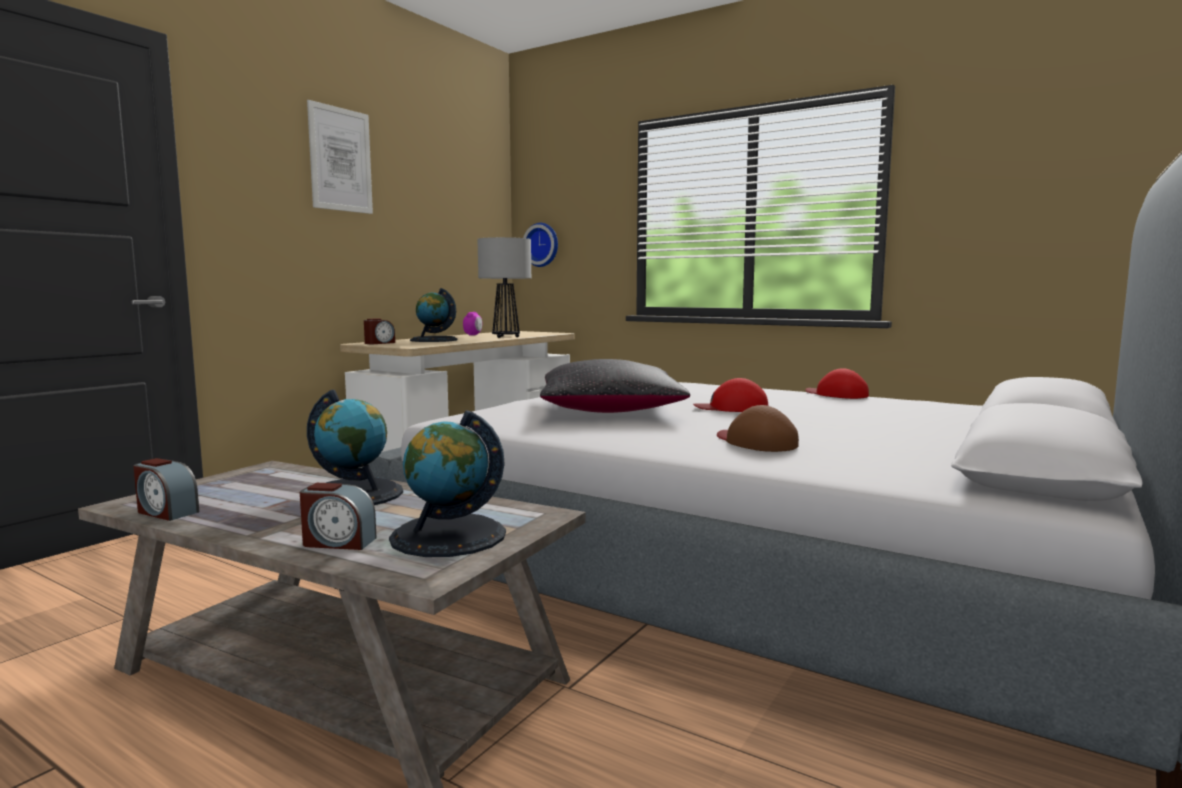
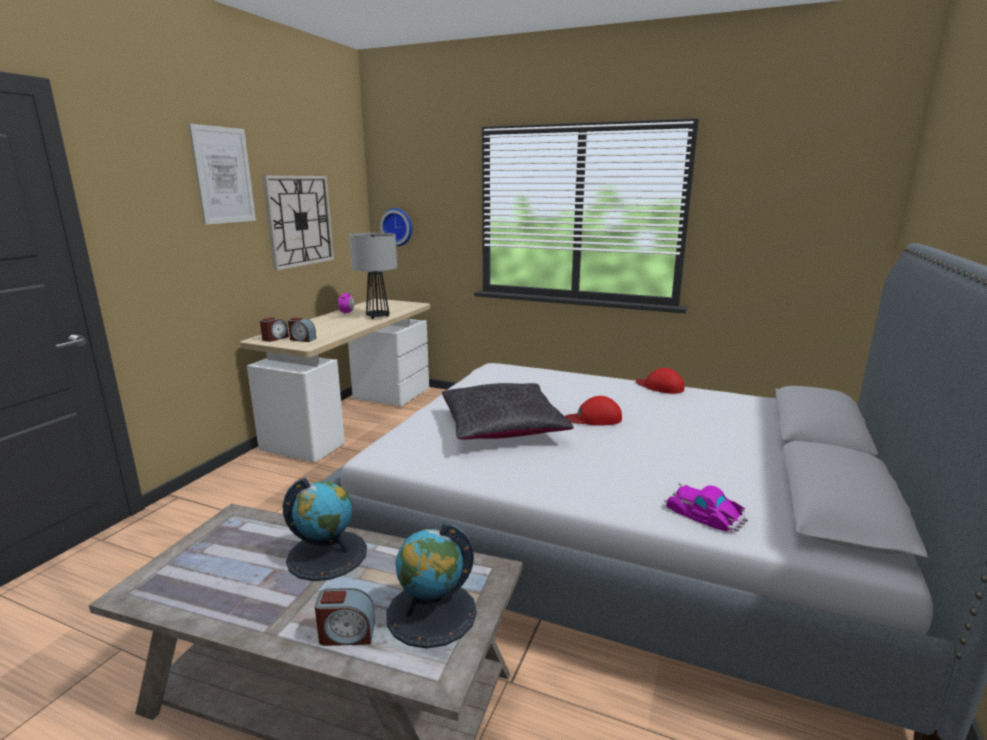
camera: 10 degrees left, 10 degrees up
(166, 512) = (175, 603): alarm clock -> alarm clock (302, 339)
(425, 224) = (299, 221): none -> wall clock
(433, 340) = (319, 328): globe -> none
(755, 442) = (634, 478): brown cap -> none
(835, 465) = (704, 513): none -> toy car

